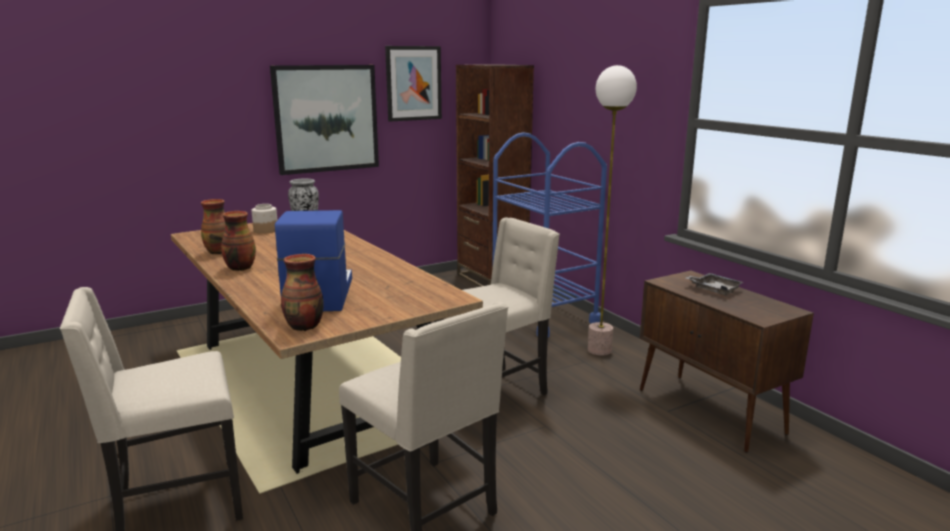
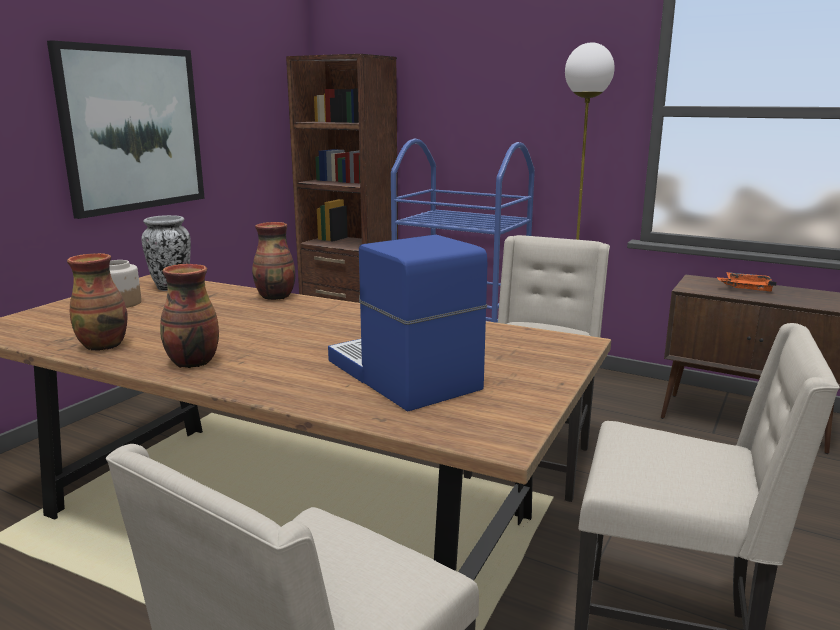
camera: 30 degrees left, 0 degrees up
(304, 326) = (484, 424): vase -> vase (276, 297)
(413, 83) = (234, 80): picture -> none
(714, 289) = (746, 288): grey tray -> orange tray

